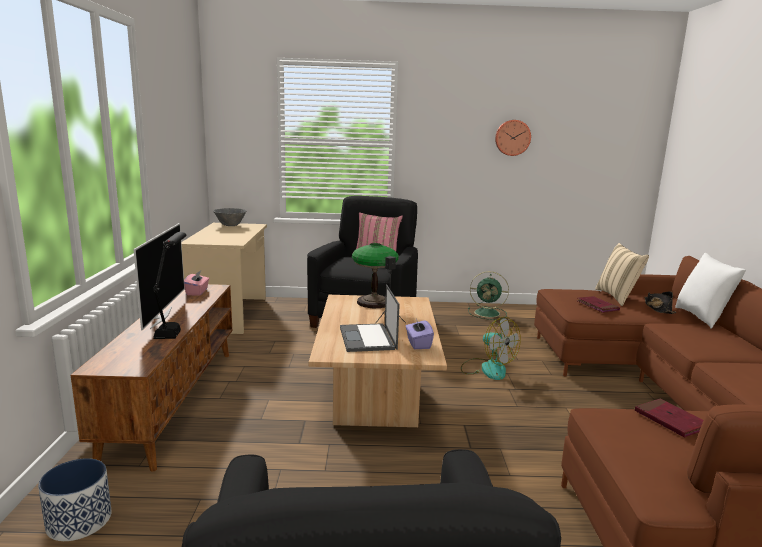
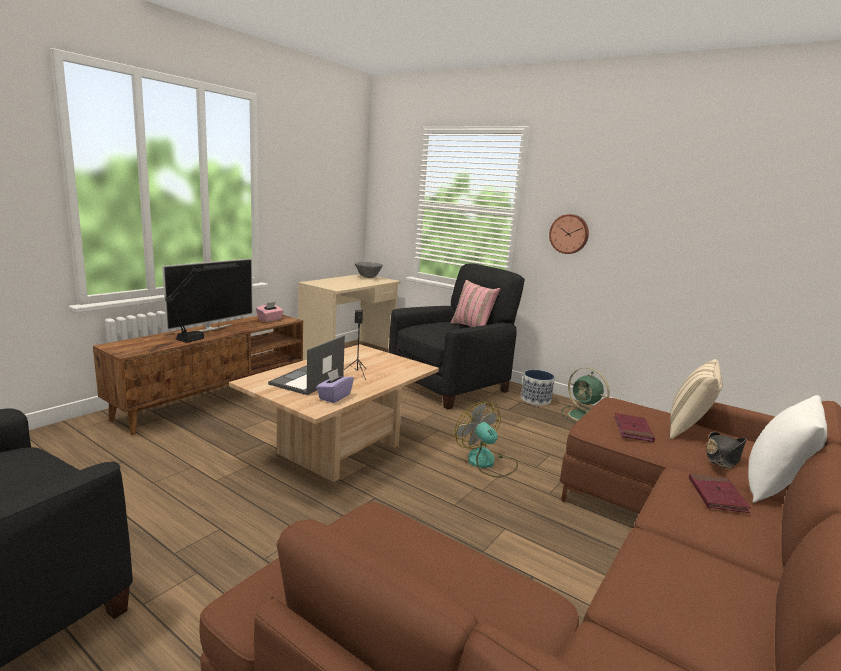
camera: 35 degrees right, 0 degrees up
(80, 521) = (56, 445): planter -> planter (536, 400)
(374, 302) = (379, 359): table lamp -> none
(487, 368) = (487, 463): fan -> fan turned 150 degrees clockwise
(512, 137) = (650, 214): wall clock -> wall clock (569, 234)
(670, 420) = (430, 554): red book -> red book (717, 496)

